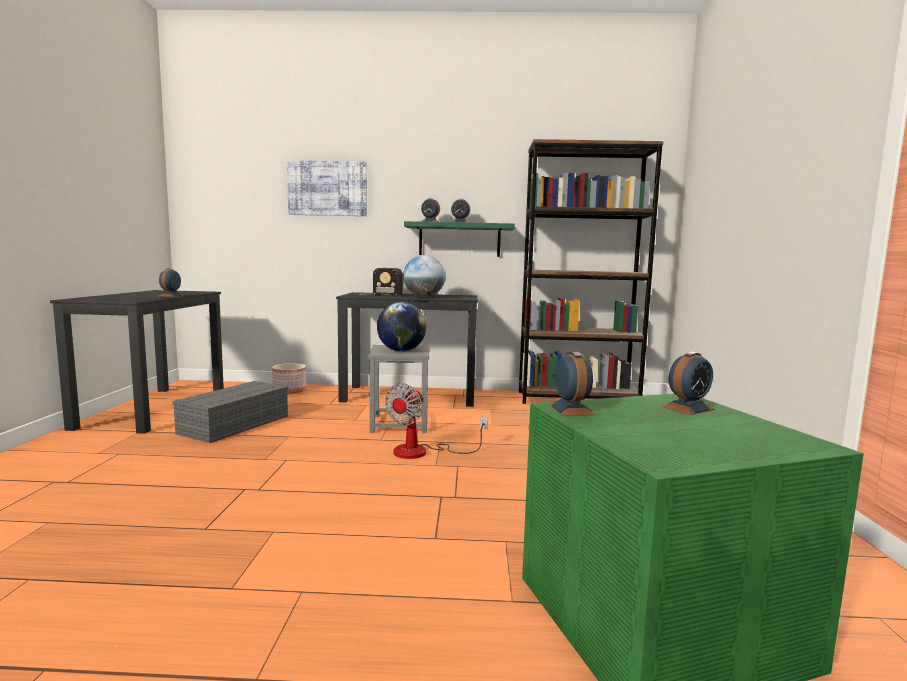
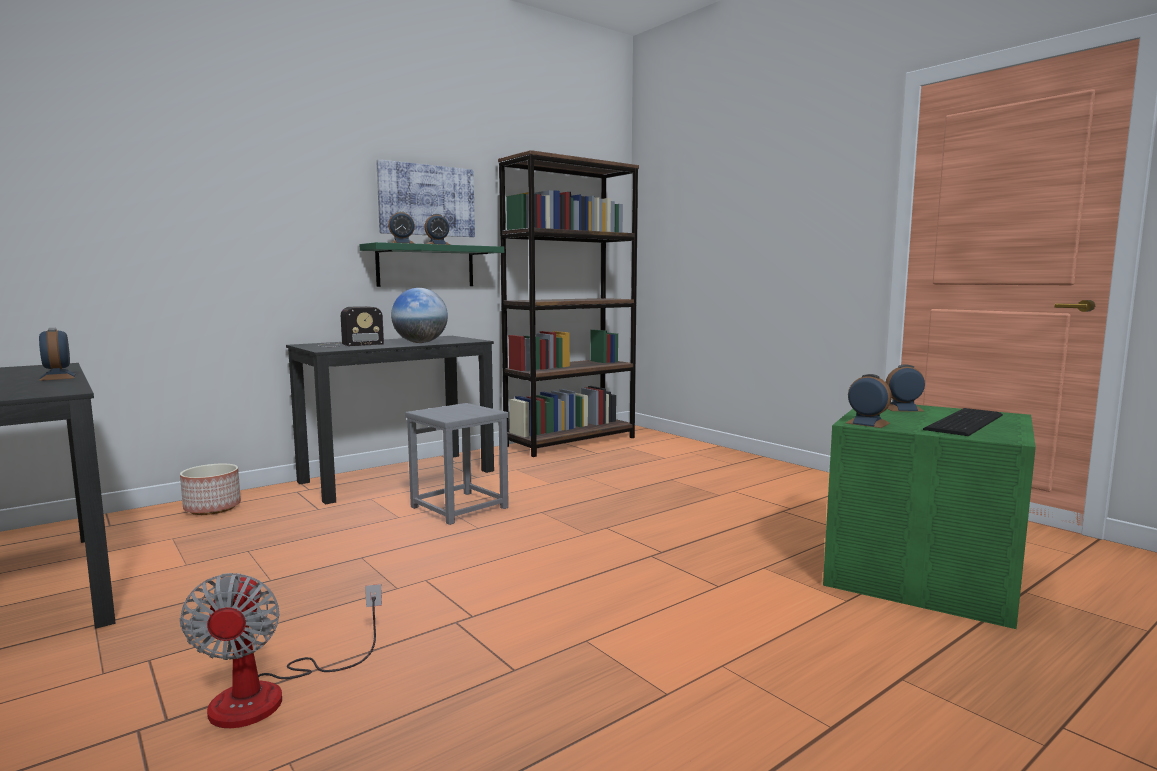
camera: 40 degrees left, 0 degrees up
(235, 424) = (243, 567): grey storage box -> none
(327, 188) = (234, 189): picture -> picture (426, 200)
(401, 351) = (466, 413): globe -> none
(422, 452) = (548, 526): fan -> fan (272, 693)
(687, 408) = (903, 409): alarm clock -> alarm clock turned 105 degrees counterclockwise
(693, 434) = (961, 422): none -> keyboard

